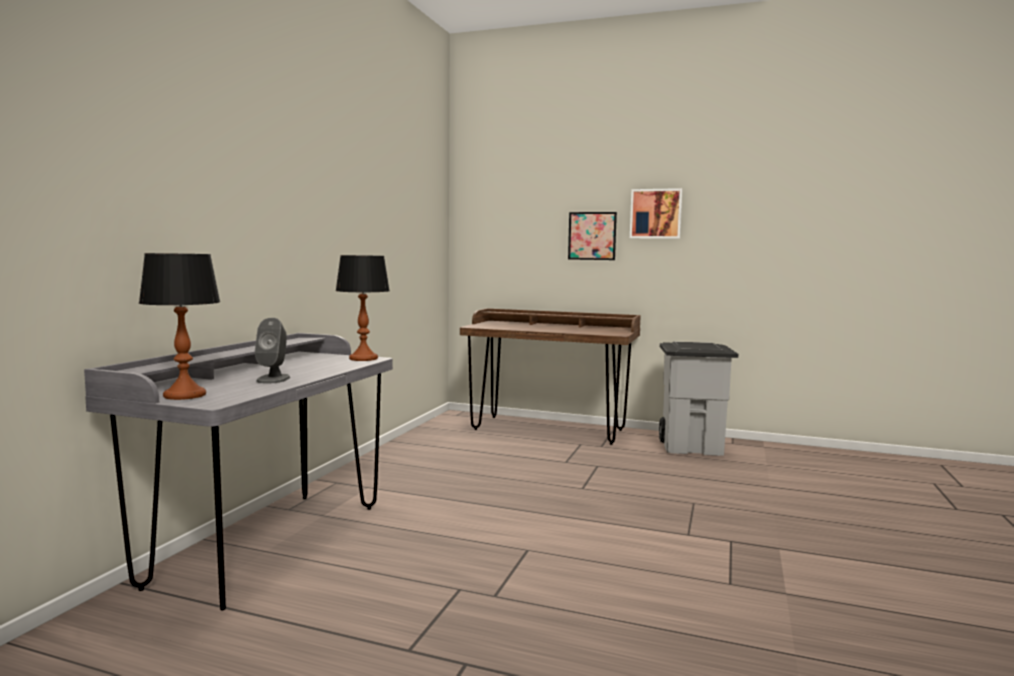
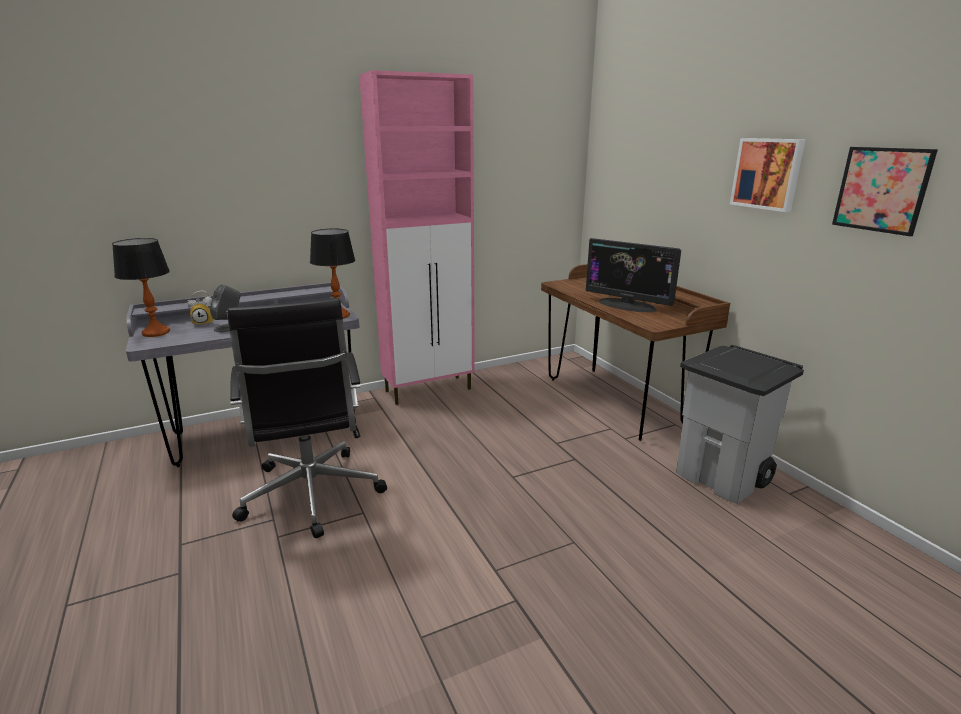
camera: 45 degrees right, 15 degrees up
(222, 382) = (205, 323): none -> alarm clock
(381, 462) = (429, 390): none -> pink cabinet
(454, 560) = (311, 496): none -> black office chair
(567, 329) = (627, 305): none -> monitor
(592, 236) = (697, 195): picture -> picture (881, 190)

